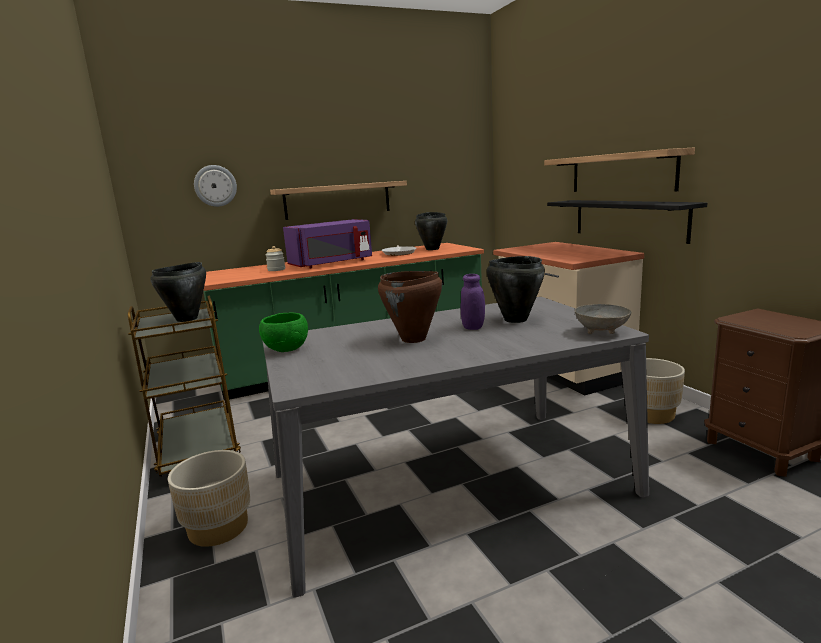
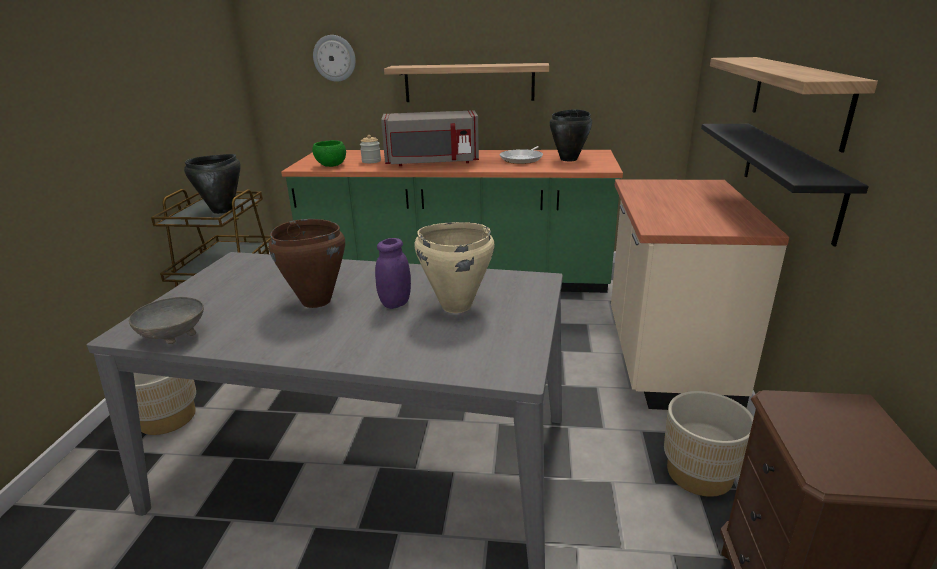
camera: 30 degrees right, 10 degrees up
(287, 349) = (212, 277): green bowl -> green bowl (332, 165)
(332, 263) = (432, 162): purple microwave -> grey microwave
(515, 319) = (455, 306): black cooking pot -> beige cooking pot
(601, 332) = (495, 366): grey bowl -> grey bowl (172, 337)

